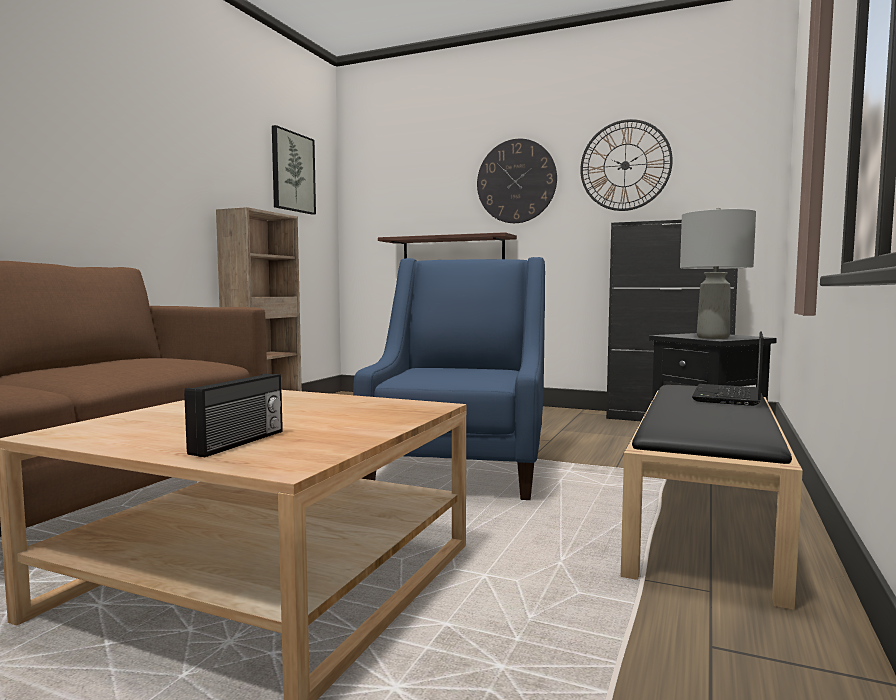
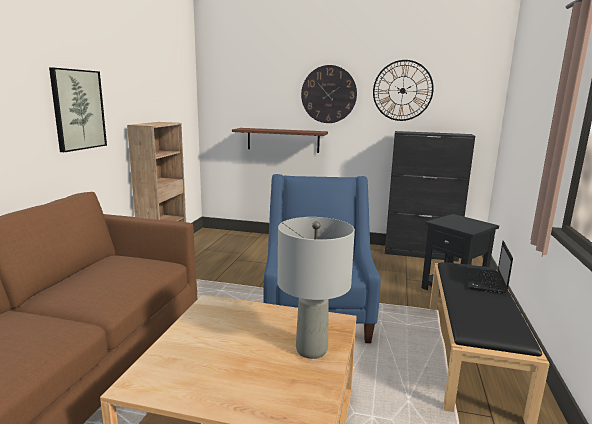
camera: 10 degrees left, 10 degrees up
(240, 442) = (261, 388): radio -> none
(292, 172) = (170, 83): picture -> picture (78, 110)
(712, 337) = (465, 227): grey table lamp -> grey table lamp (311, 350)

